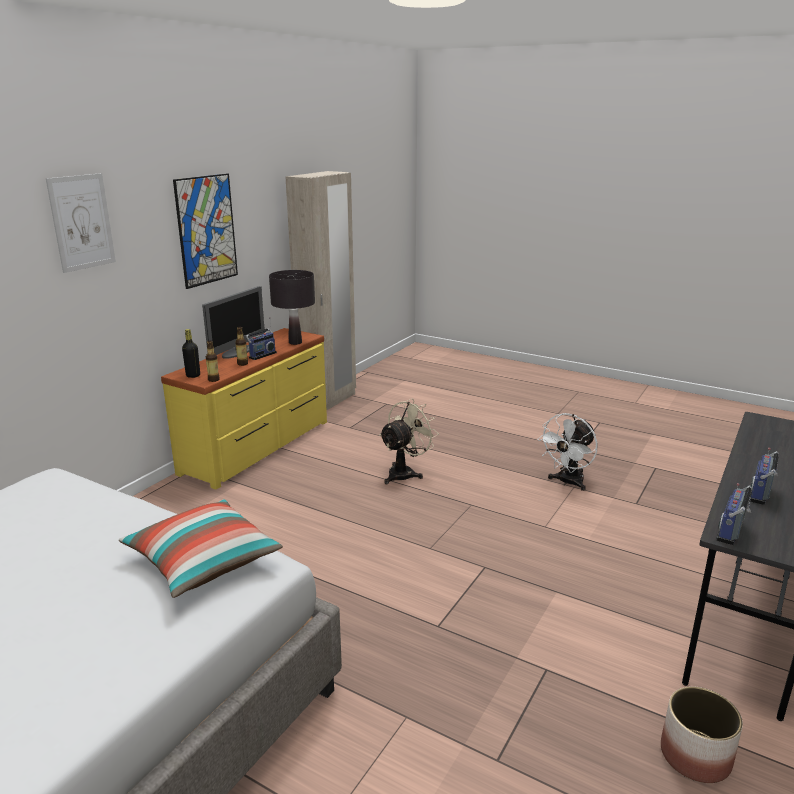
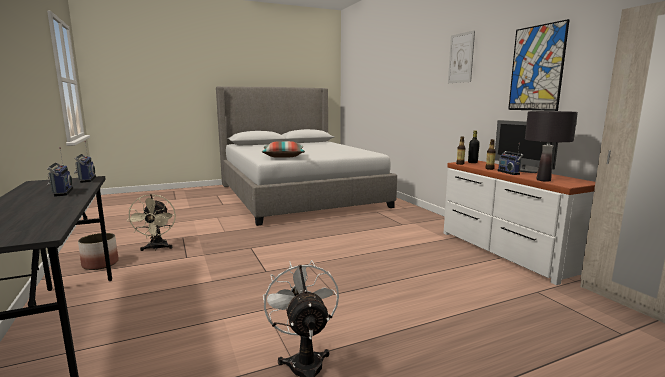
camera: 125 degrees right, 10 degrees down
(258, 447) = (505, 252): yellow dresser -> white dresser
(405, 473) = (414, 287): beige fan -> beige fan (157, 248)

